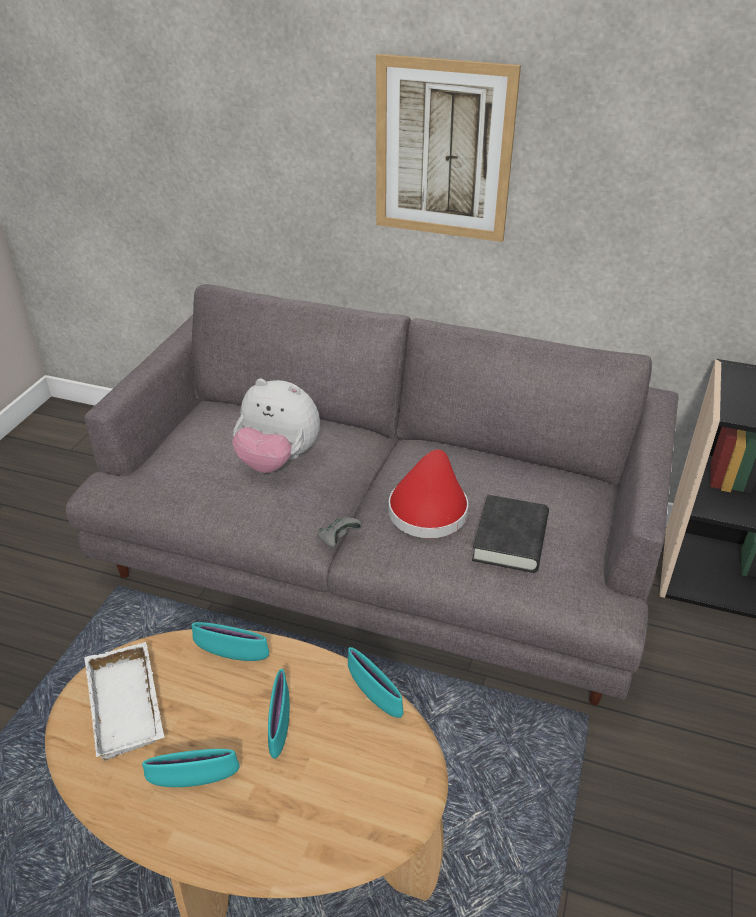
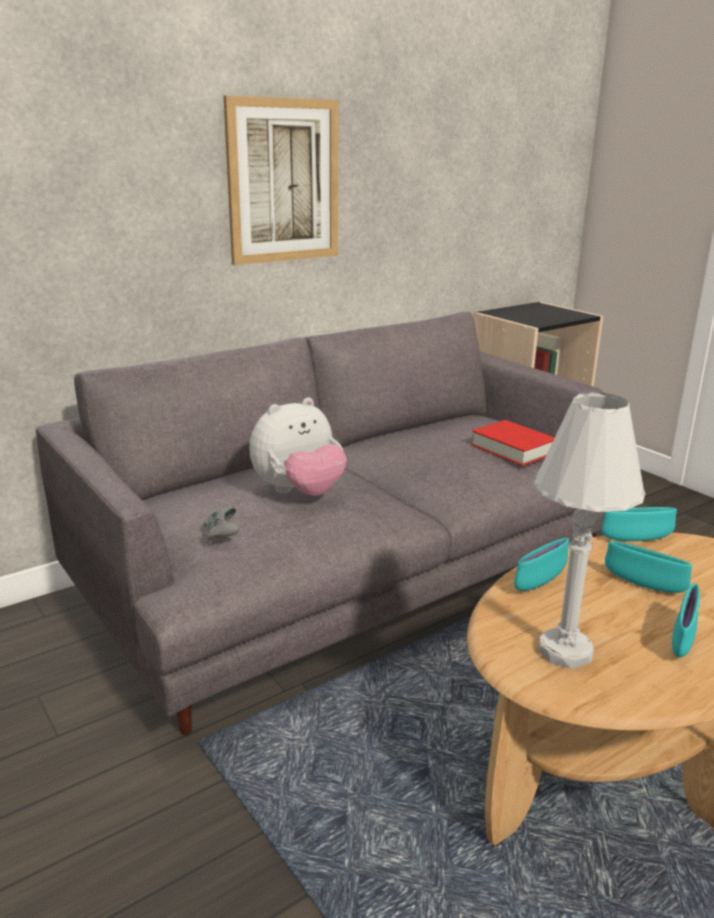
camera: 55 degrees left, 15 degrees down
(129, 706) = (565, 651): white tray -> white table lamp
(338, 539) = (430, 507): grey game controller -> grey game controller (221, 535)
(428, 508) = (446, 460): red hat -> none
(510, 539) = (514, 449): black book -> red book

